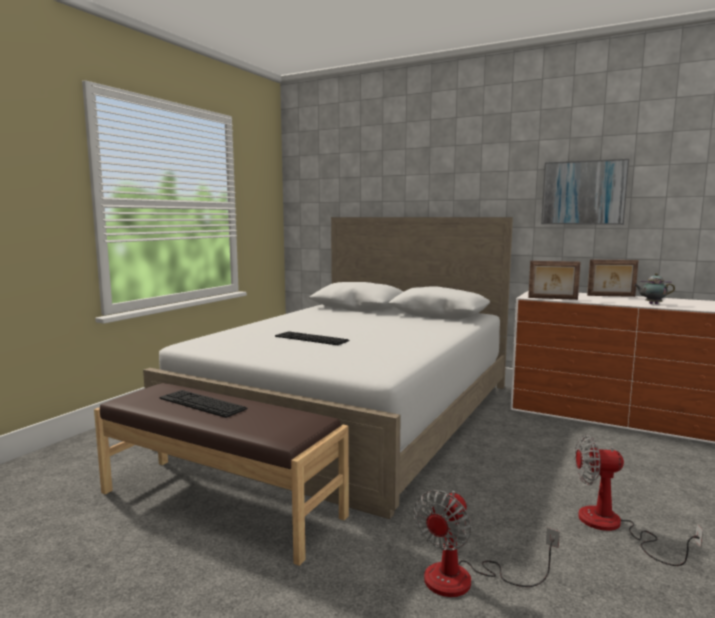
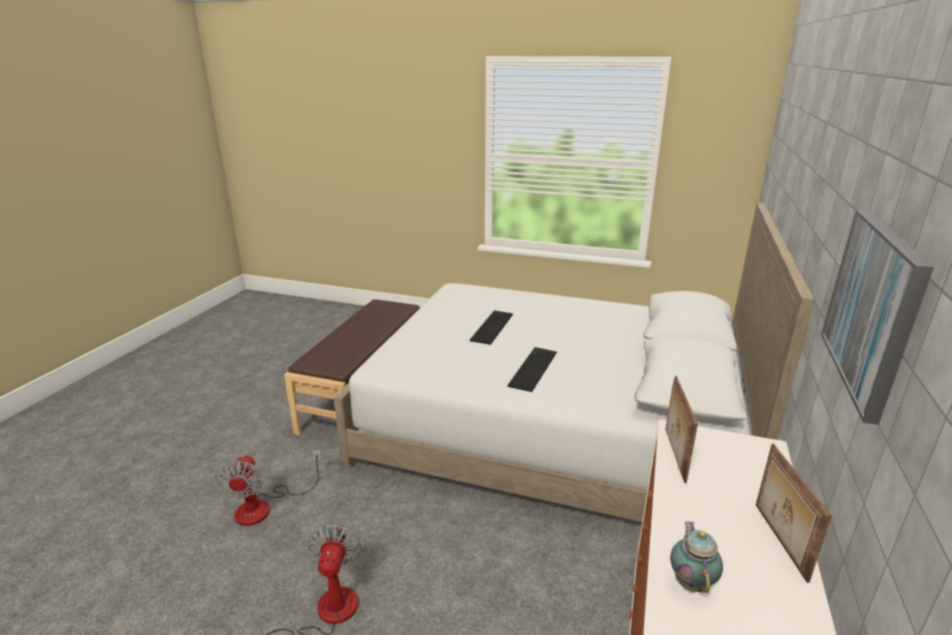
camera: 80 degrees right, 15 degrees up
(202, 403) = (371, 325): keyboard -> keyboard (533, 368)
(465, 579) = (265, 506): fan -> fan turned 120 degrees counterclockwise

